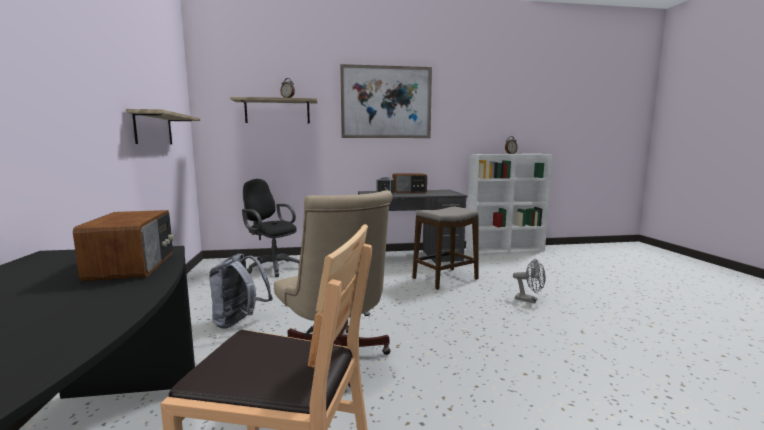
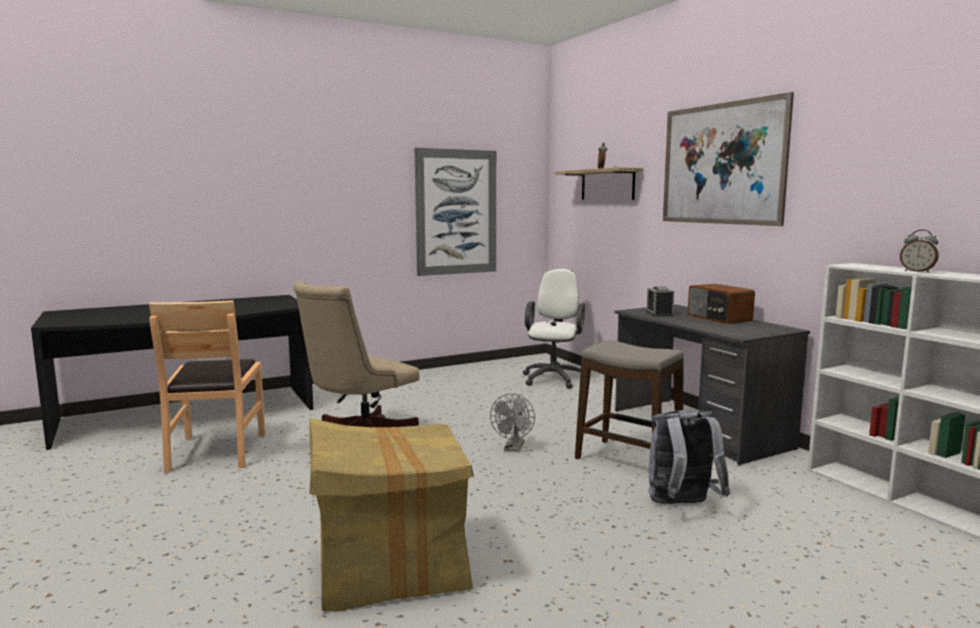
camera: 70 degrees right, 0 degrees up
(134, 265) = (258, 308): radio -> none
(153, 129) = (456, 212): shelf -> picture
(239, 322) = (411, 397): grey backpack -> grey backpack (681, 505)
(272, 267) = (554, 378): black office chair -> white office chair
(529, 300) = (603, 522): grey fan -> grey fan (513, 448)
(603, 372) = (390, 566): none -> cardboard box

